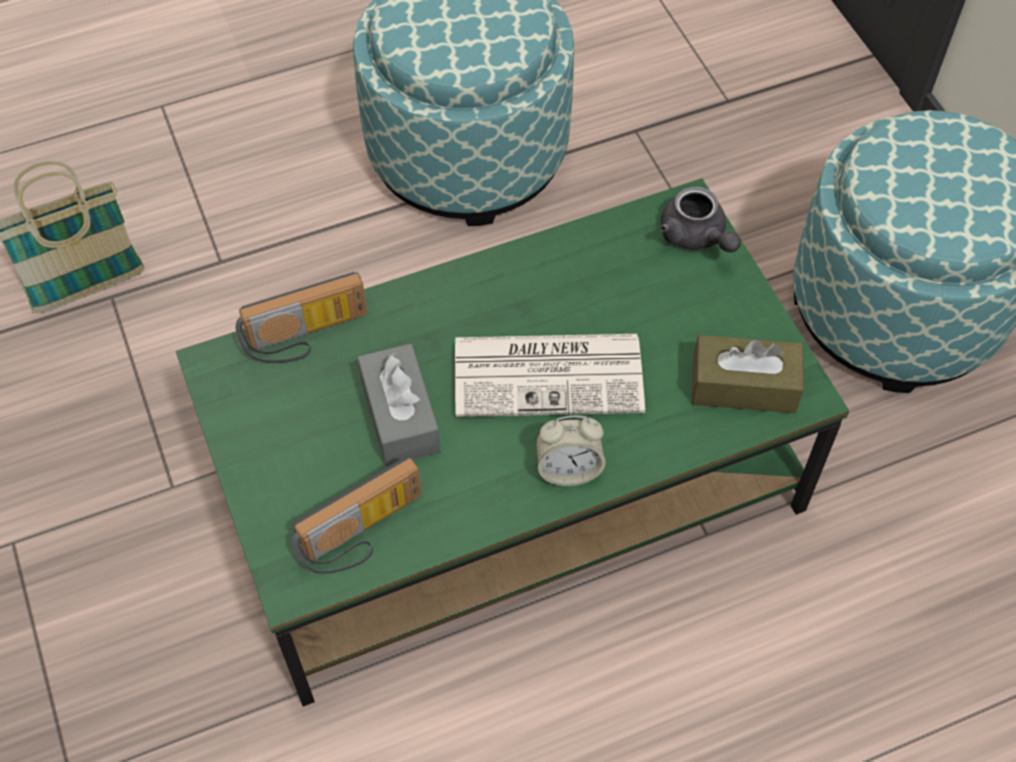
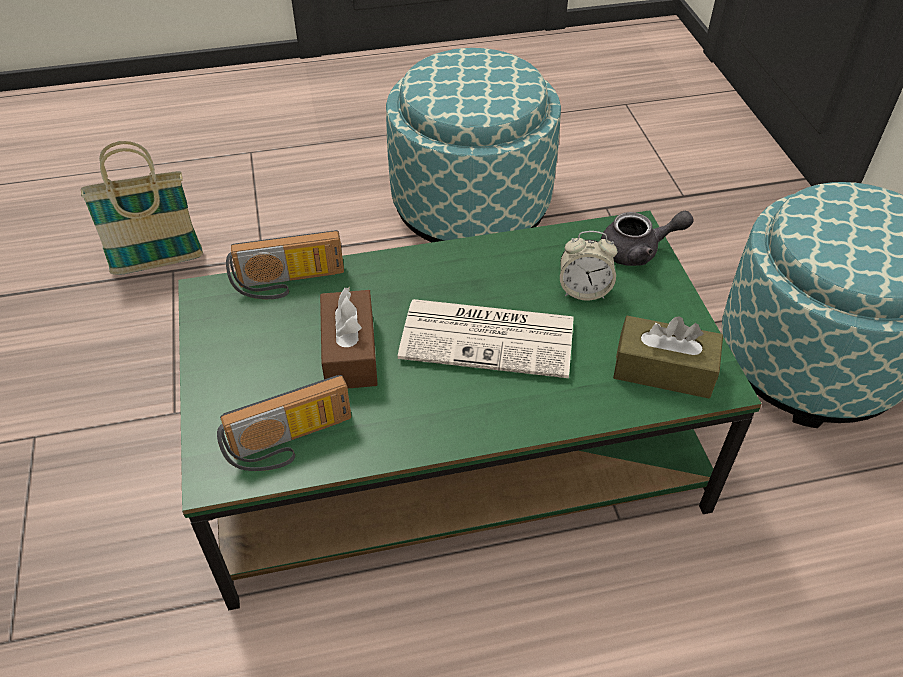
camera: 10 degrees right, 10 degrees down
(400, 416) = (350, 352): grey tissue box -> brown tissue box
(568, 469) = (489, 415): alarm clock -> alarm clock (584, 290)
(696, 237) = (638, 251): grey teapot -> grey teapot turned 75 degrees counterclockwise

